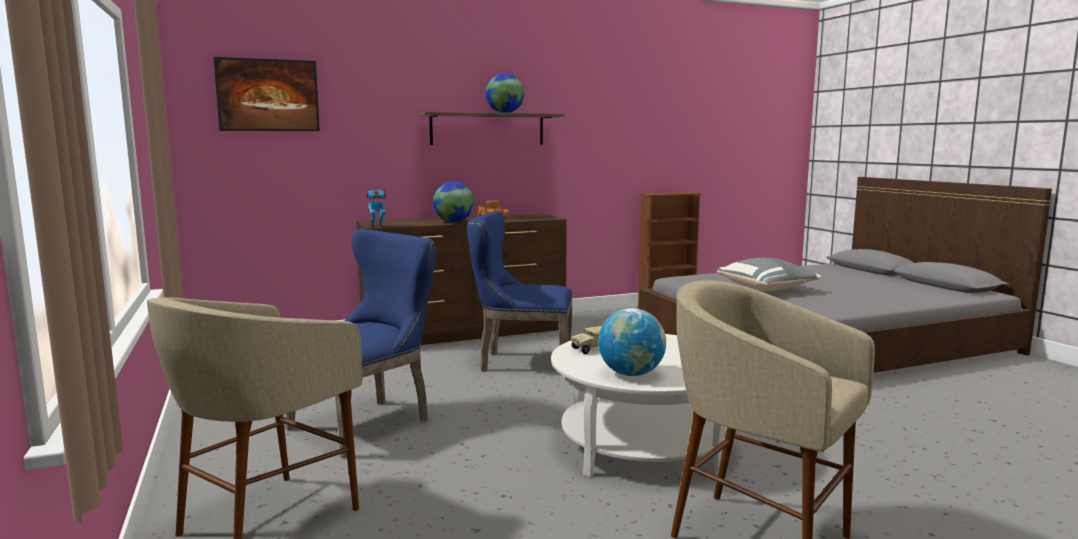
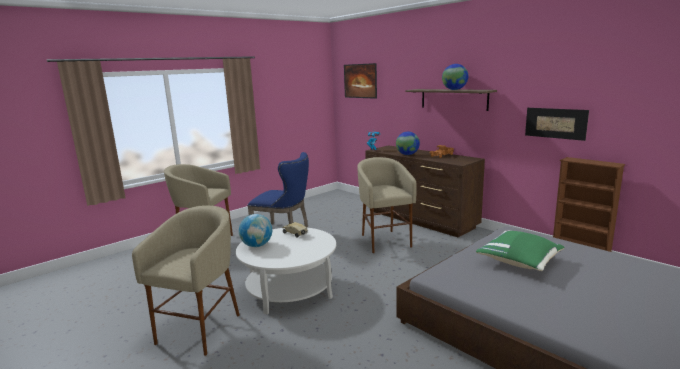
camera: 70 degrees right, 5 degrees up
(520, 363) = (384, 241): blue chair -> beige stool
(623, 155) = (555, 123): none -> picture
(767, 289) = (519, 262): grey pillow -> green pillow

